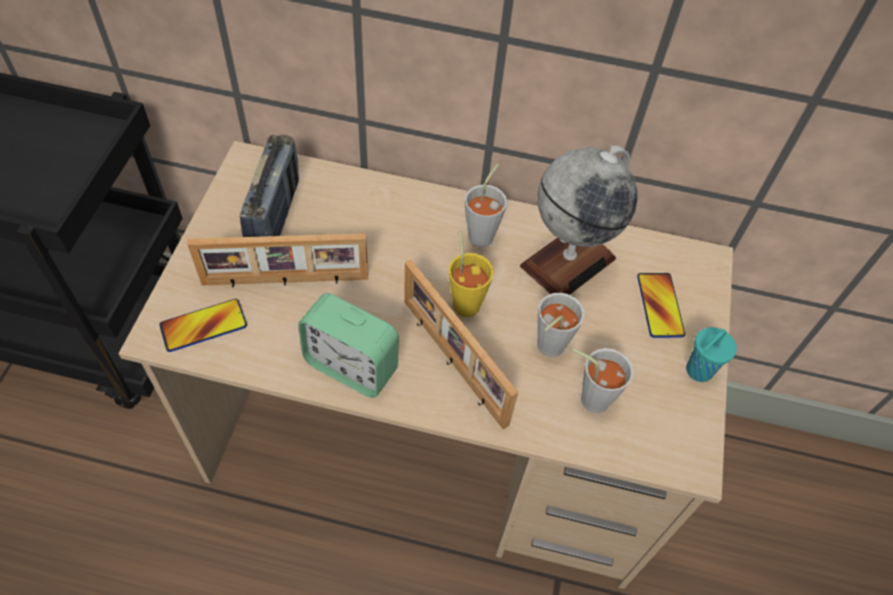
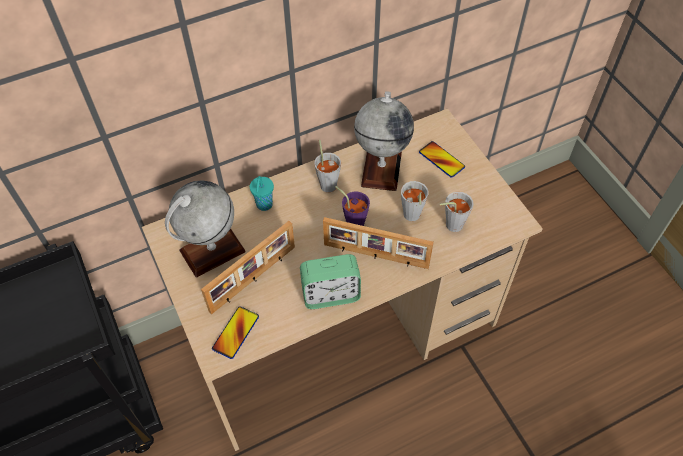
camera: 35 degrees left, 0 degrees up
(275, 217) = (212, 251): radio -> globe
(465, 300) = (352, 222): yellow cup -> purple cup
(697, 371) = (484, 179): turquoise cup -> turquoise cup (264, 205)

